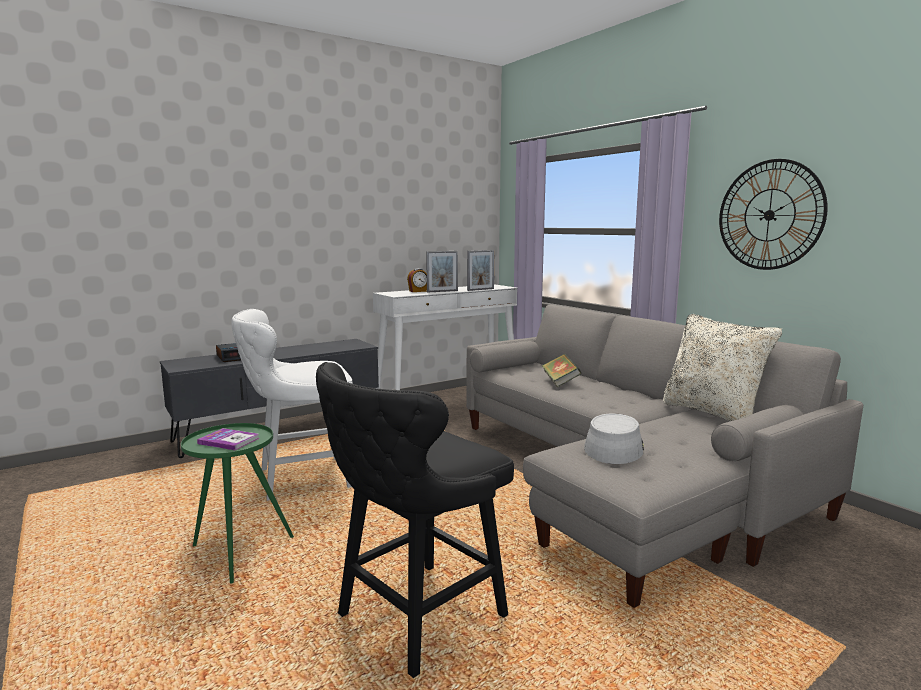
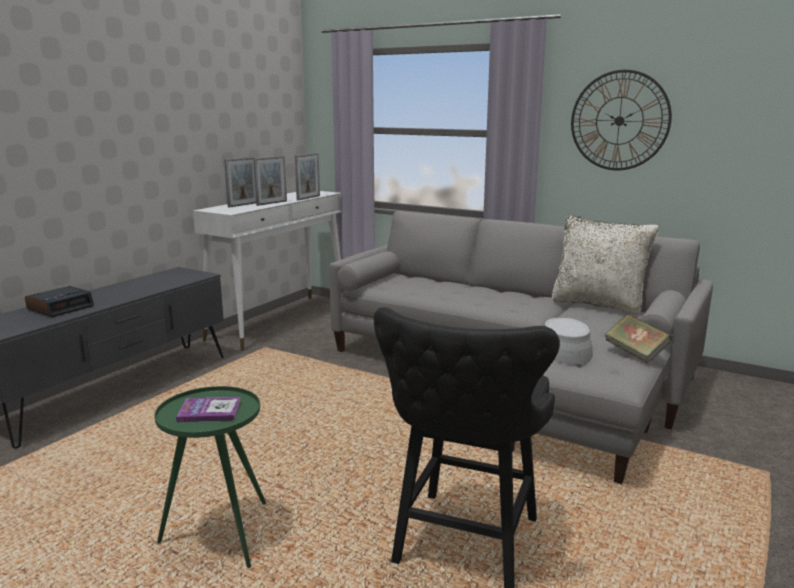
camera: 25 degrees left, 5 degrees up
(299, 479) = (204, 441): white stool -> none
(418, 291) = (243, 205): alarm clock -> picture frame
(560, 382) = (441, 291): book -> book (635, 353)

